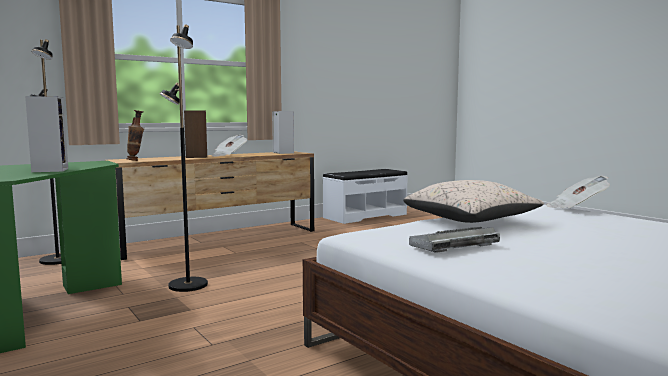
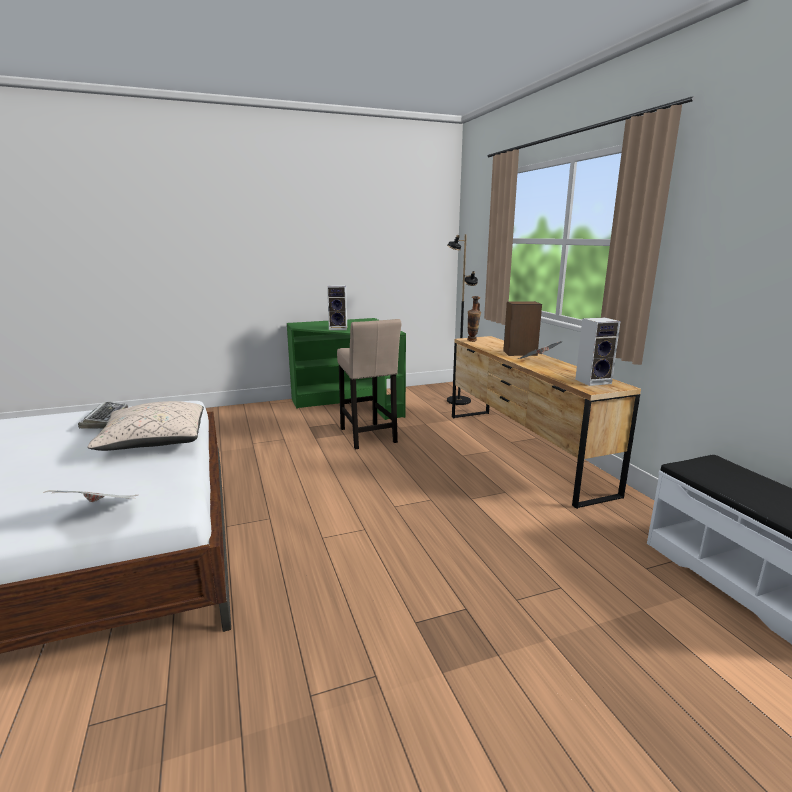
camera: 105 degrees right, 10 degrees up
(187, 285) = (368, 437): black floor lamp -> beige stool

